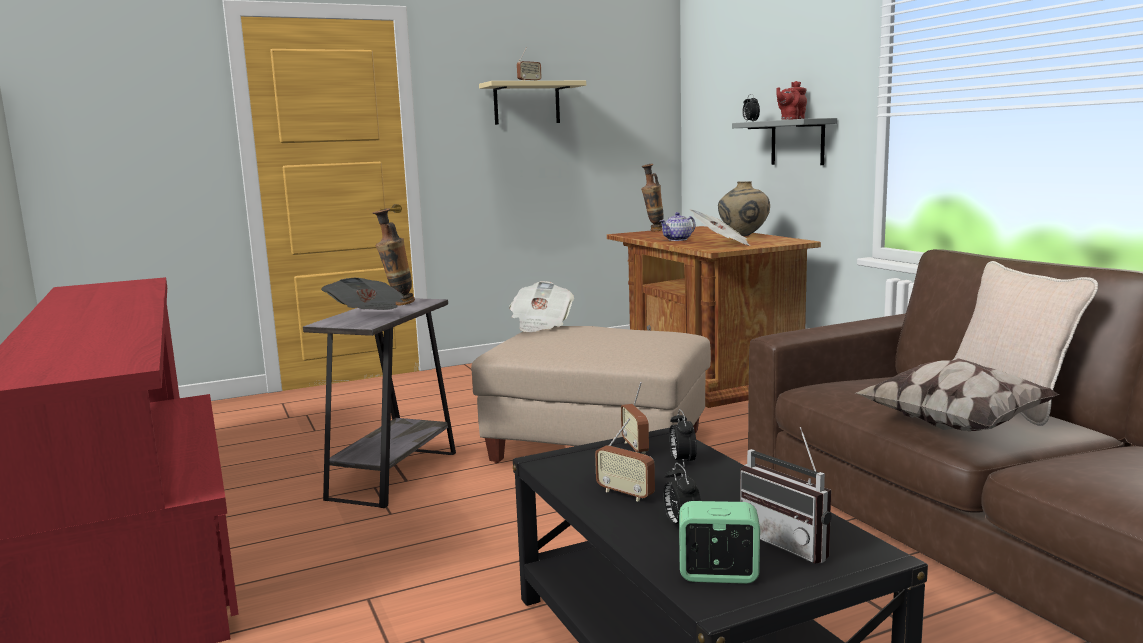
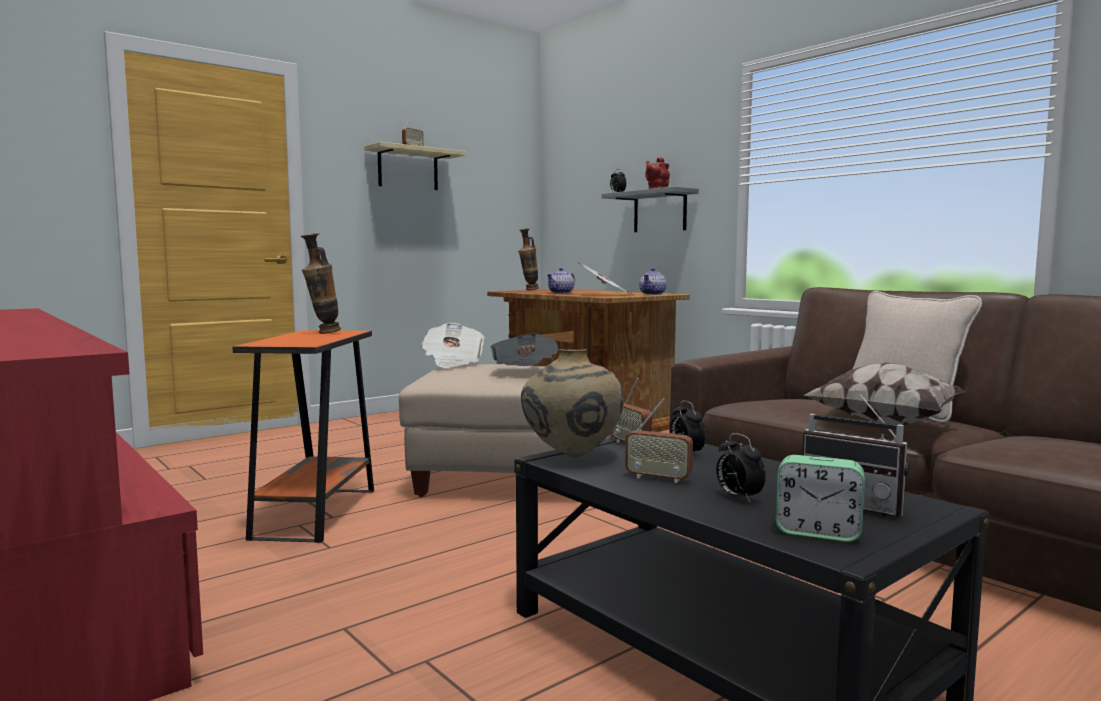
camera: 15 degrees left, 5 degrees down
(368, 317) = (301, 340): newspaper -> newspaper (524, 371)
(394, 475) = (316, 513): grey side table -> orange side table
(718, 575) = (818, 532): alarm clock -> alarm clock turned 150 degrees counterclockwise
(743, 236) = (616, 292): beige vase -> beige vase (571, 456)
(776, 243) = (653, 294): none -> teapot

